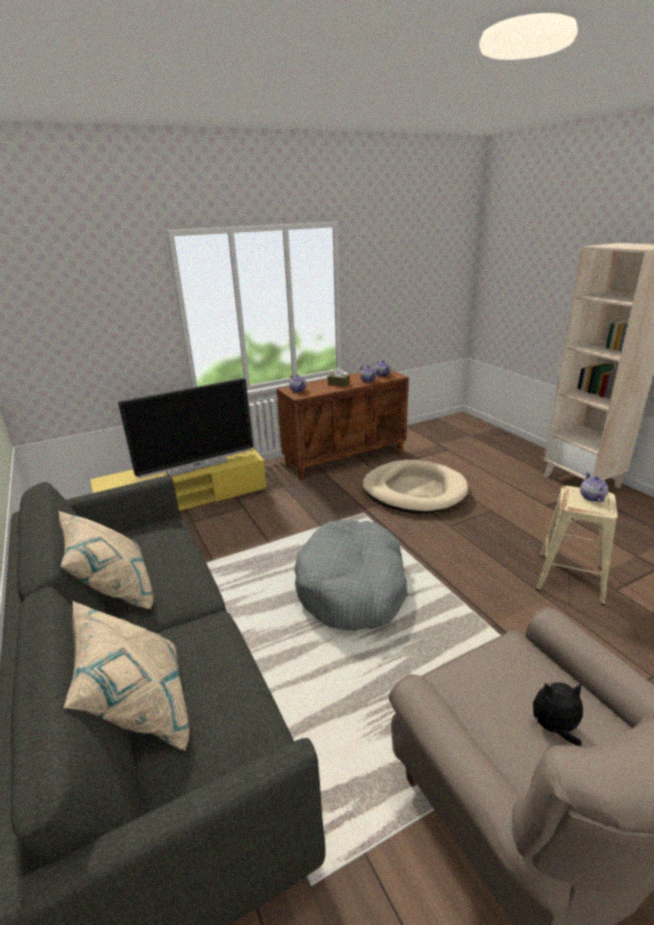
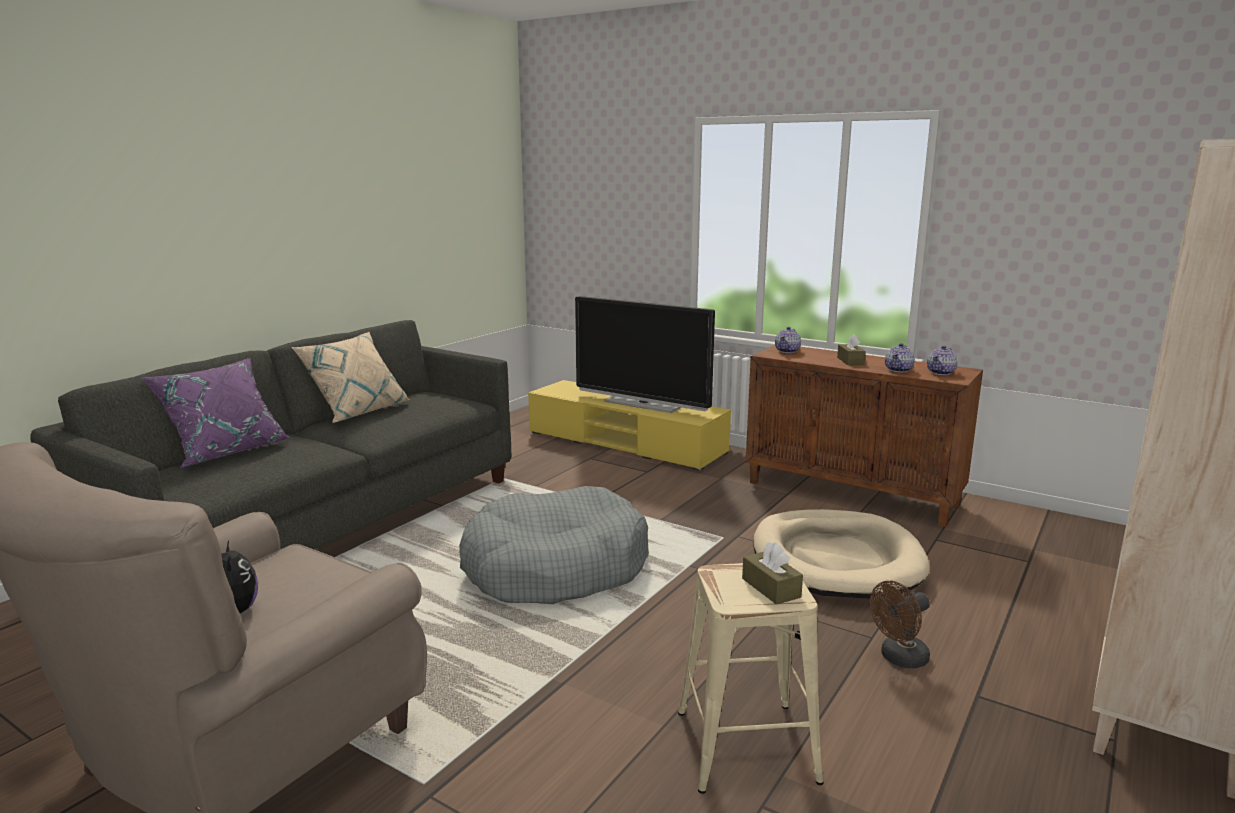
camera: 60 degrees right, 10 degrees down
(140, 708) = (226, 451): beige pillow -> purple pillow
(513, 511) = (899, 659): none -> brown fan
(591, 497) = (771, 588): teapot -> brown tissue box

